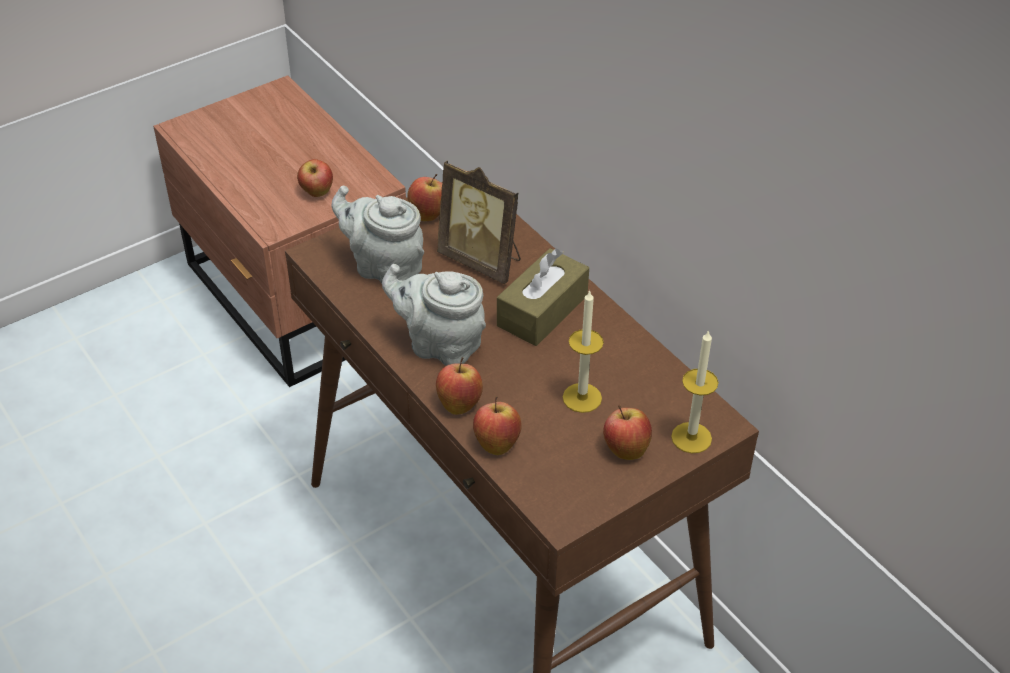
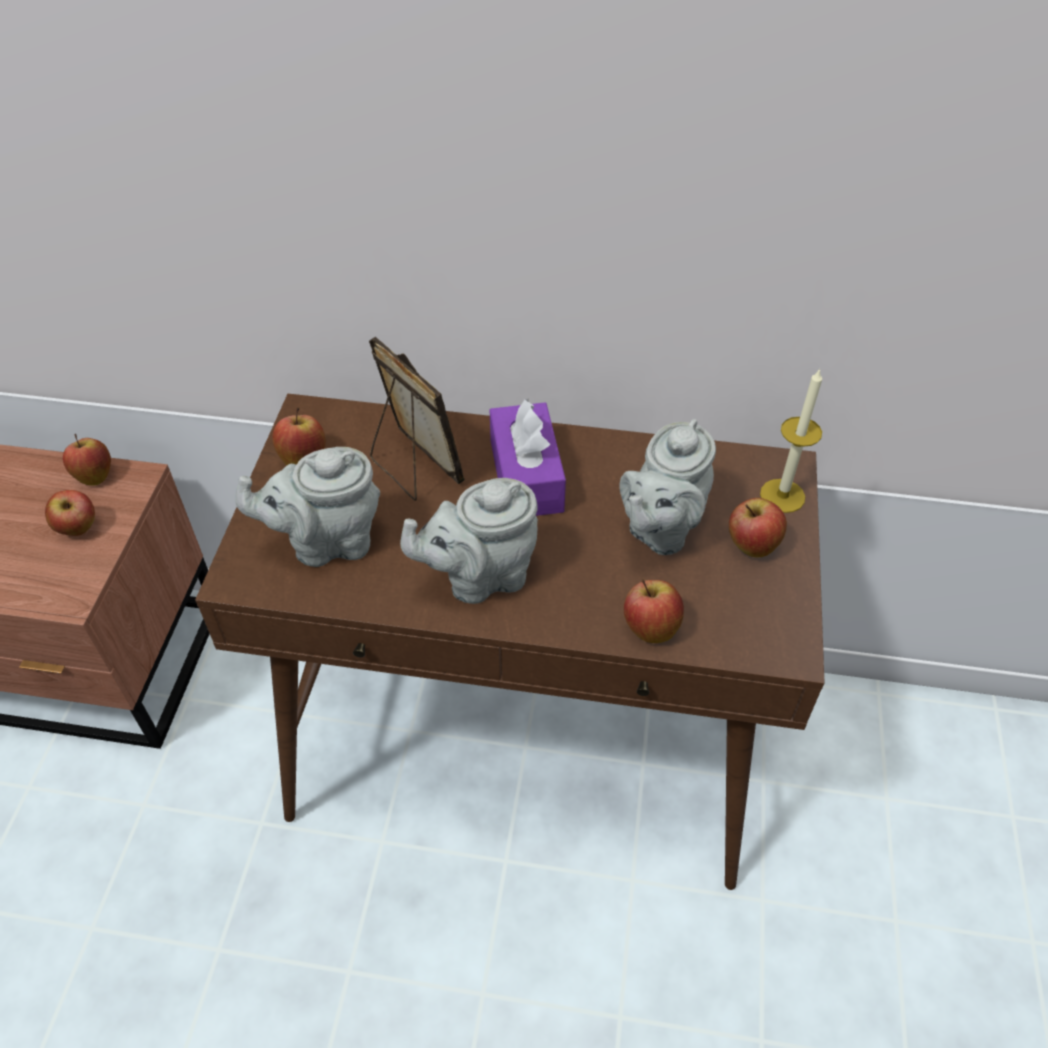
camera: 45 degrees left, 5 degrees up
(459, 403) = (570, 618): apple -> apple (94, 476)
(482, 260) = (413, 468): picture frame -> picture frame turned 120 degrees counterclockwise
(542, 311) = (526, 476): brown tissue box -> purple tissue box
(582, 398) = (661, 528): candle -> grey teapot

